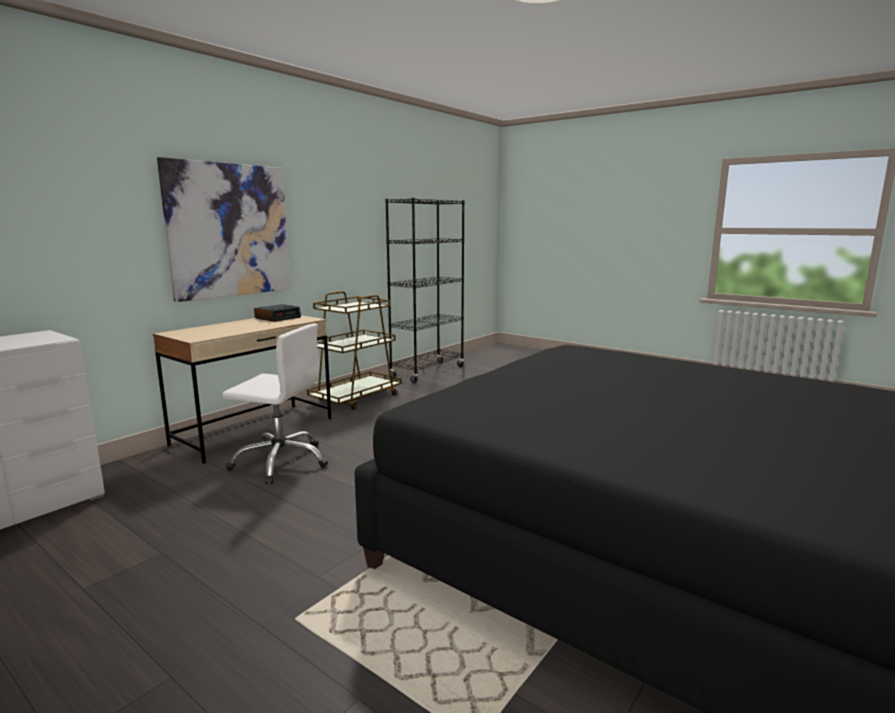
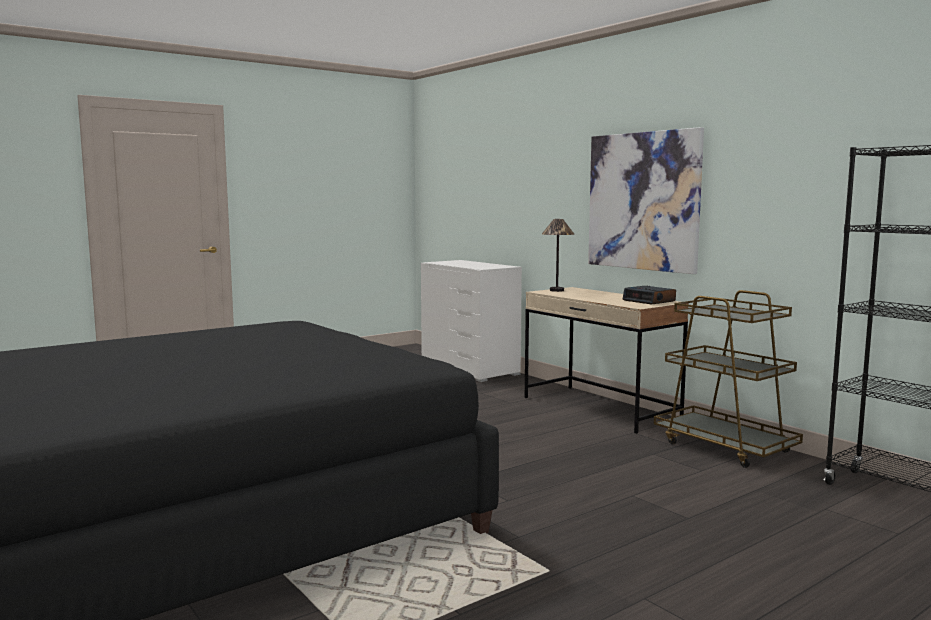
camera: 105 degrees right, 5 degrees down
(189, 335) = (557, 290): none -> table lamp
(281, 461) = (516, 417): white office chair -> none

